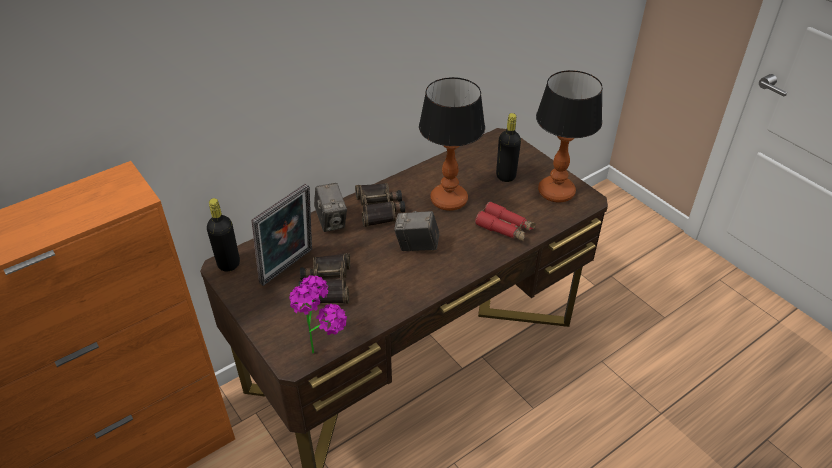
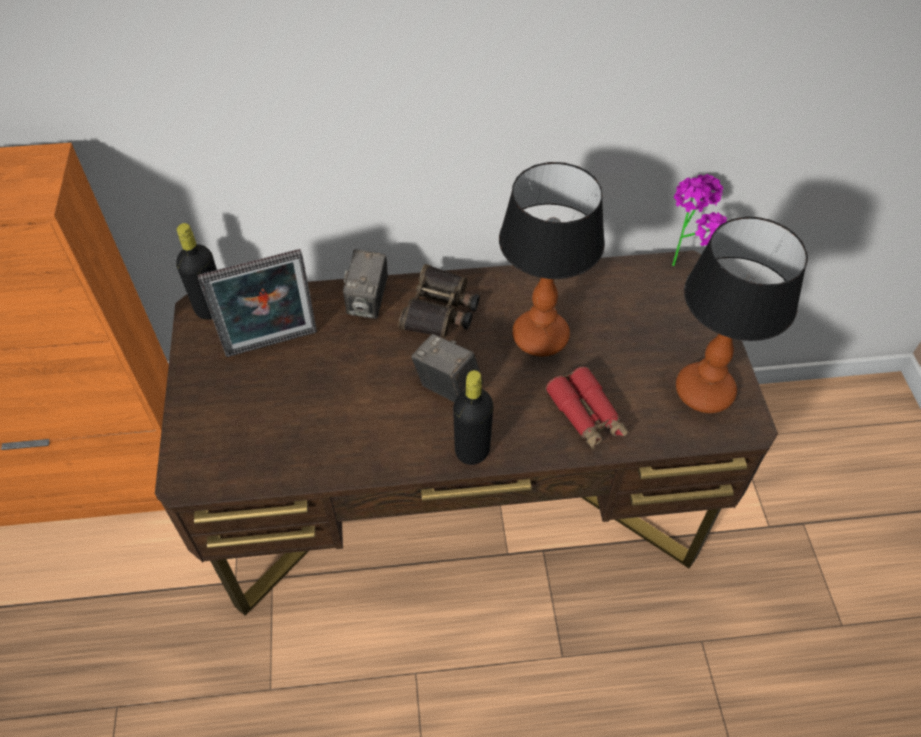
camera: 30 degrees right, 10 degrees up
(322, 346) = (232, 476): potted plant -> potted plant (686, 263)
(326, 284) = (298, 389): binoculars -> none
(505, 176) = (648, 333): black bottle -> black bottle (472, 450)

